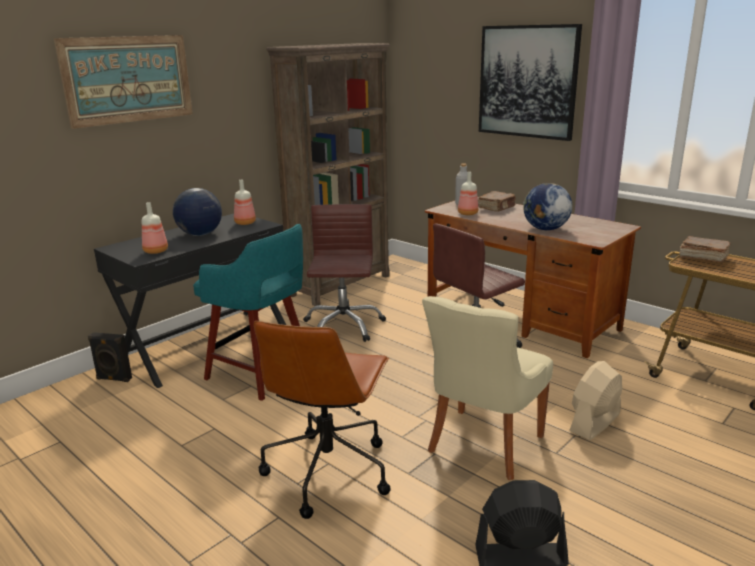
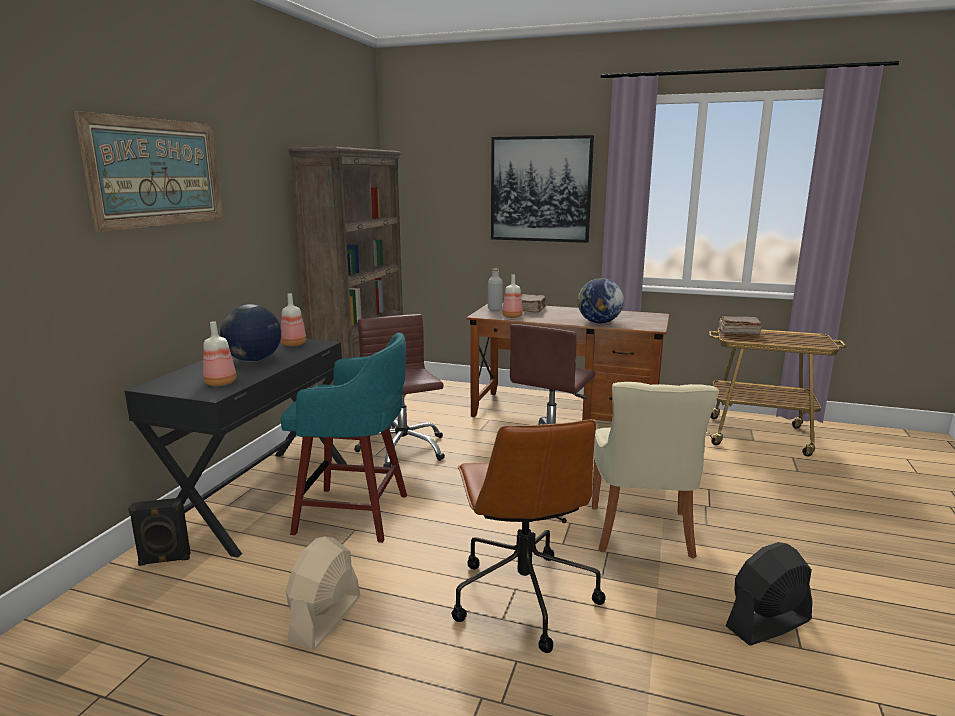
camera: 25 degrees left, 5 degrees down
(594, 422) = (710, 491): beige fan -> beige fan (325, 619)

